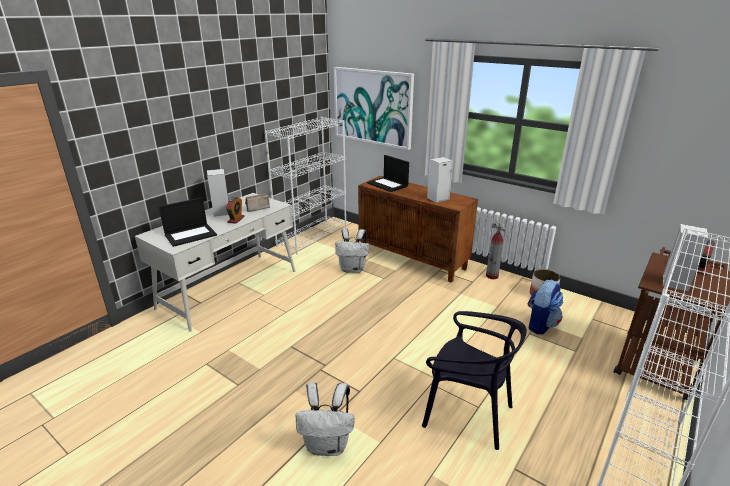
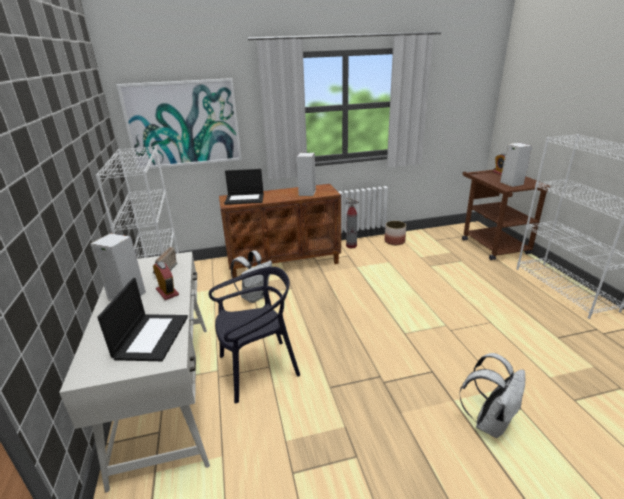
camera: 50 degrees left, 0 degrees up
(467, 413) = (494, 330): black chair -> black chair (258, 368)
(540, 324) = (424, 257): backpack -> none

